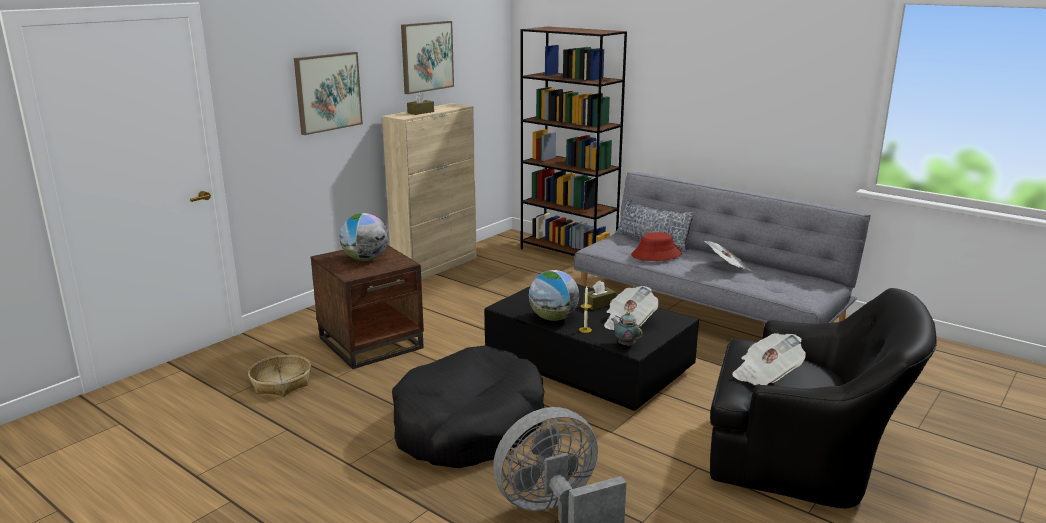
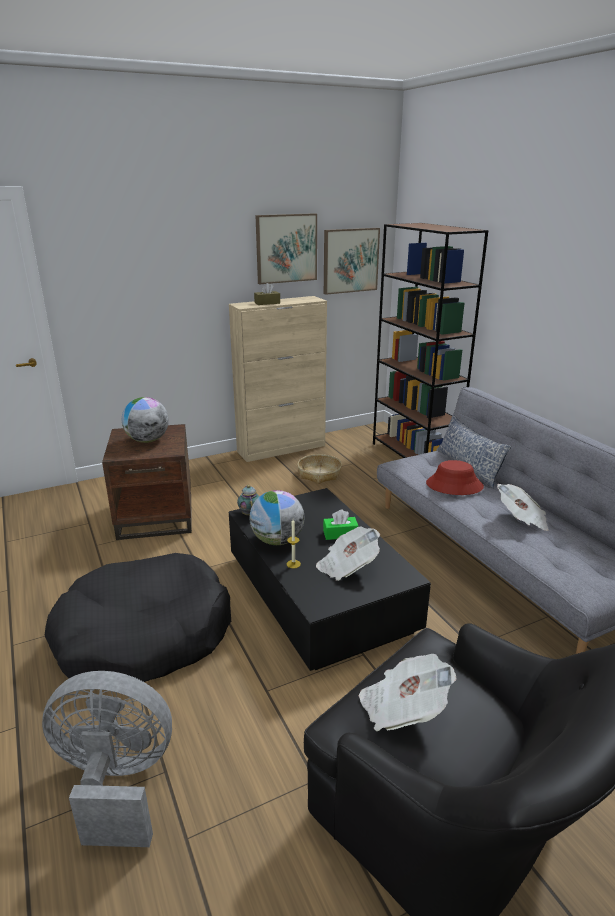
camera: 25 degrees right, 5 degrees up
(281, 383) = (52, 539): basket -> basket (319, 474)
(328, 92) = (167, 277): picture -> picture (350, 260)
(599, 304) = (340, 534): brown tissue box -> green tissue box
(625, 344) = (315, 595): teapot -> teapot (250, 513)

